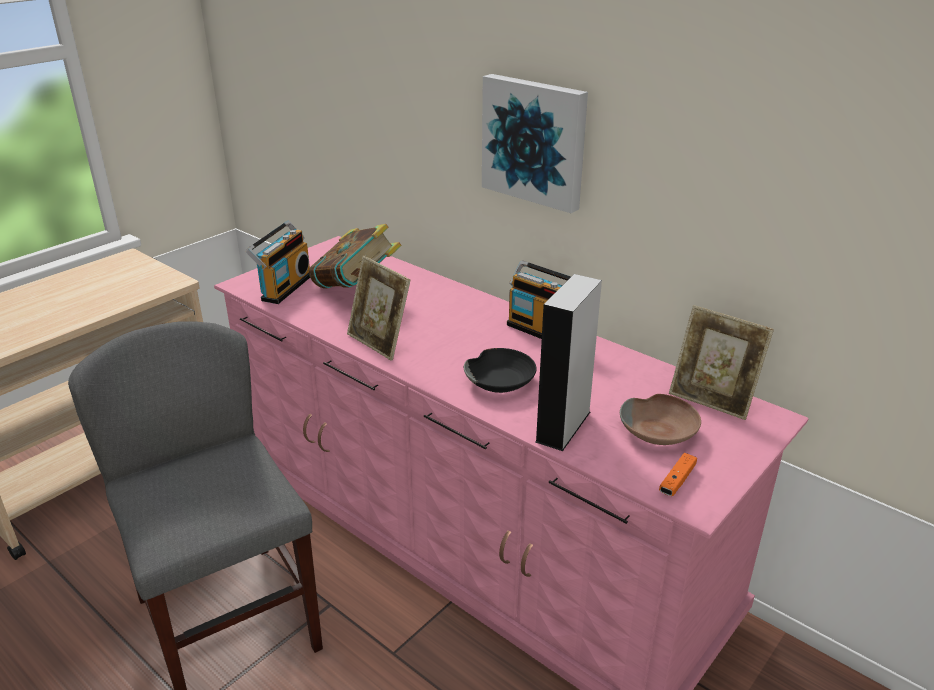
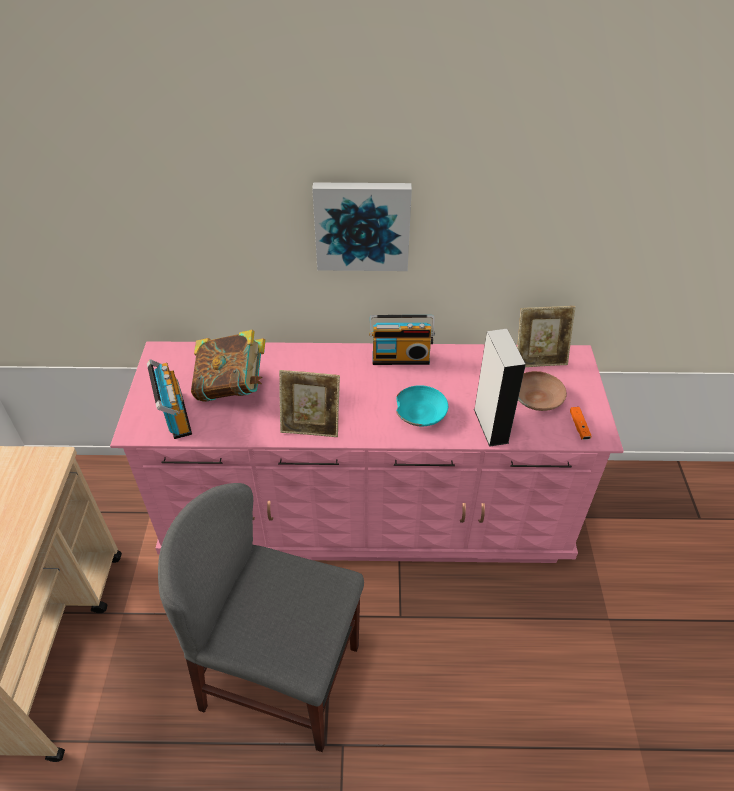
camera: 40 degrees left, 15 degrees up
(501, 380) = (420, 412): black bowl -> turquoise bowl

